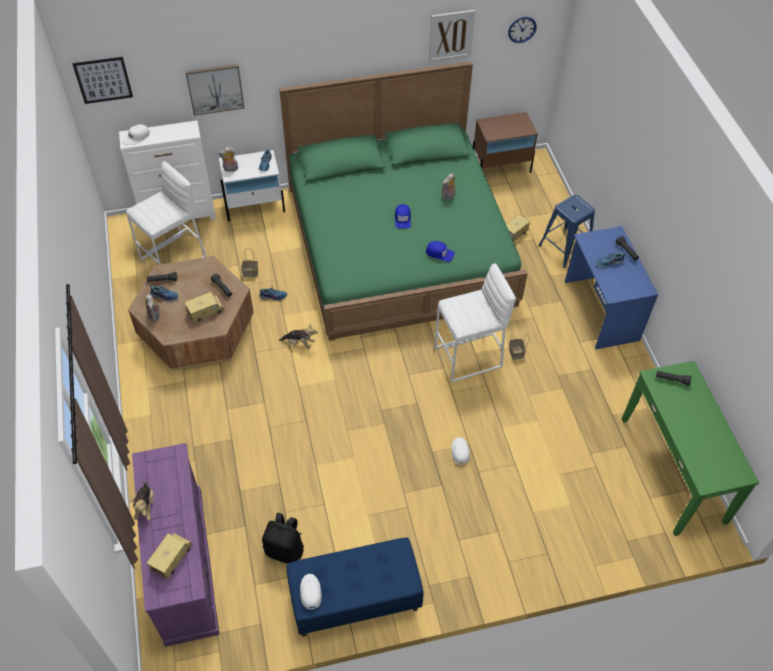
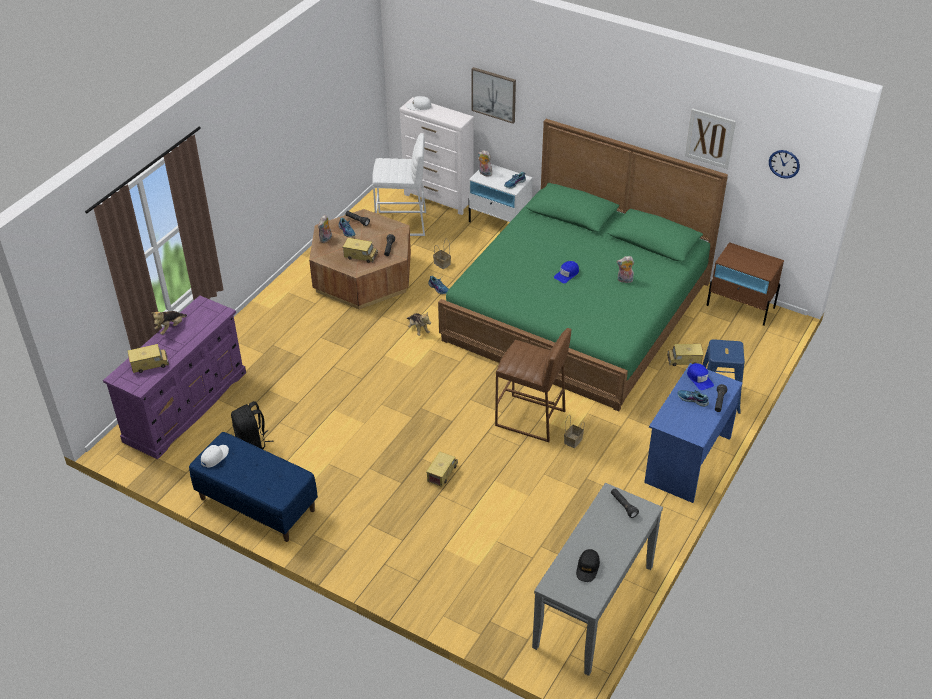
camera: 45 degrees right, 10 degrees down
(103, 80) = (411, 46): picture -> none
(439, 253) = (564, 313): blue cap -> blue cap (699, 379)
(460, 452) = (442, 473): white cap -> toy truck
(468, 357) = (530, 419): white stool -> brown stool
(673, 469) = (594, 606): green console table -> grey console table
(709, 447) = (587, 568): none -> black cap

